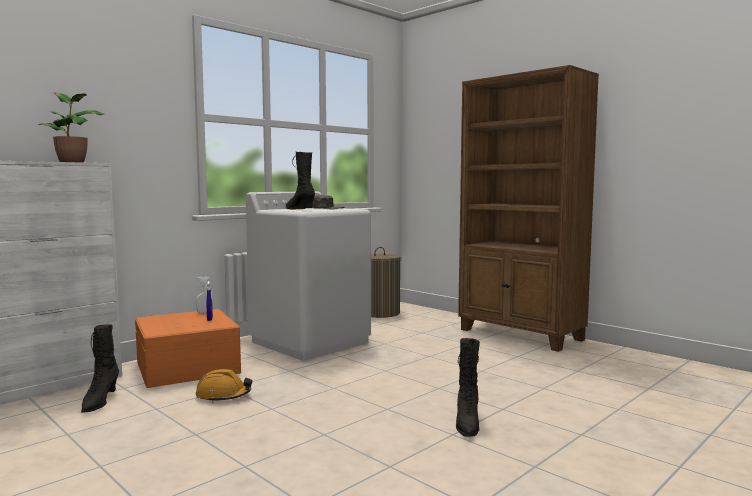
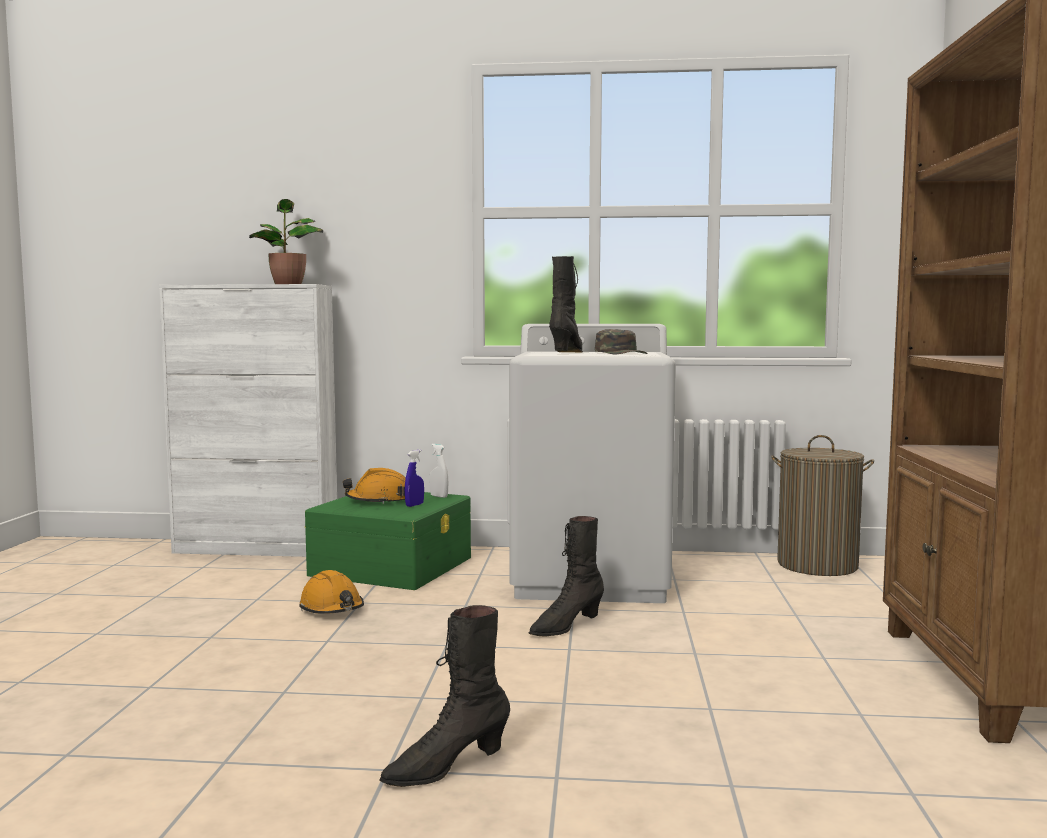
camera: 50 degrees right, 0 degrees up
(99, 401) = (245, 576): black boot -> black boot (566, 626)
(177, 322) = (379, 500): none -> orange hard hat
(187, 367) = (392, 566): orange storage box -> green storage box

